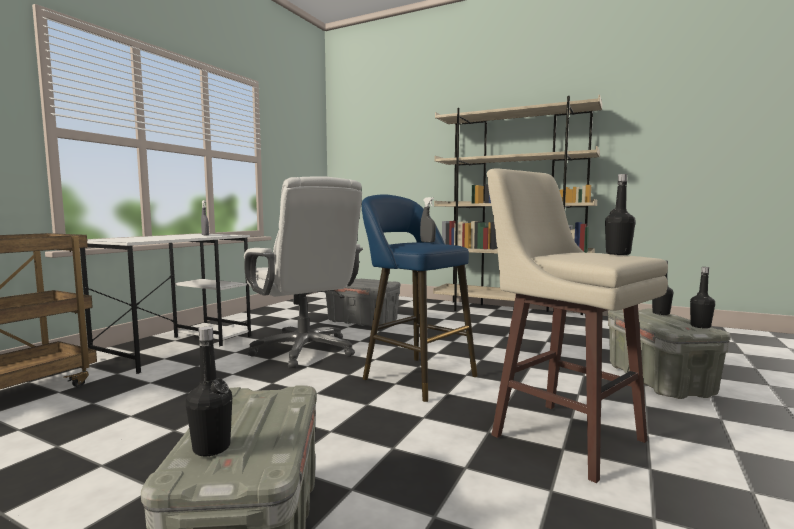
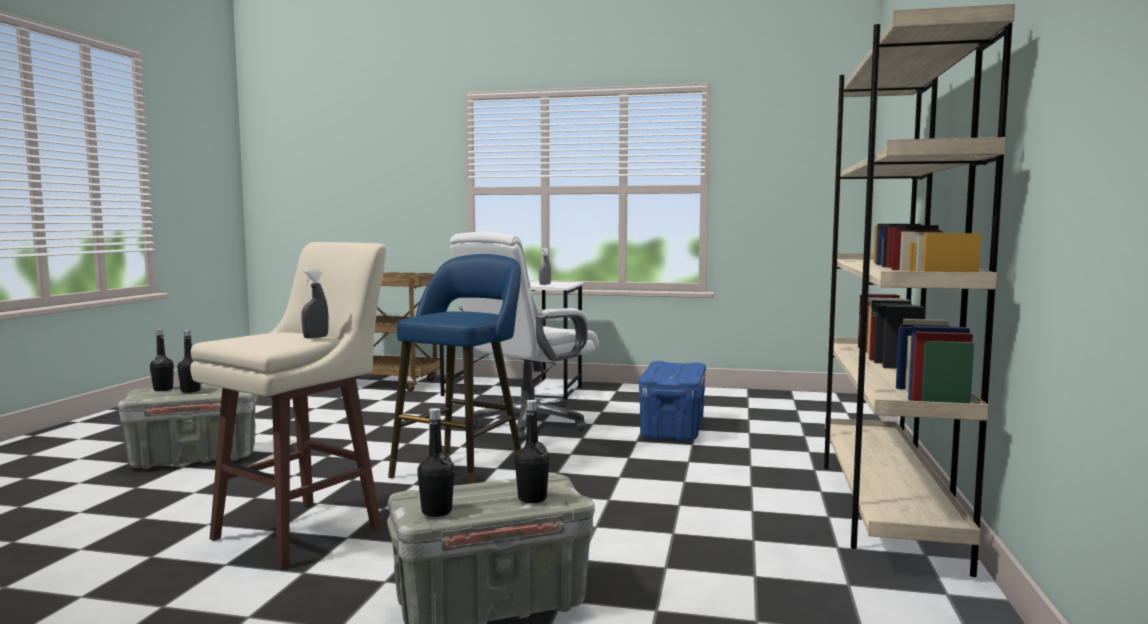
camera: 75 degrees right, 0 degrees up
(361, 322) = (672, 429): grey storage box -> blue storage box
(427, 242) = (470, 314): grey spray bottle -> grey spray bottle (315, 337)
(618, 254) = (275, 341): black bottle -> black bottle (190, 391)

